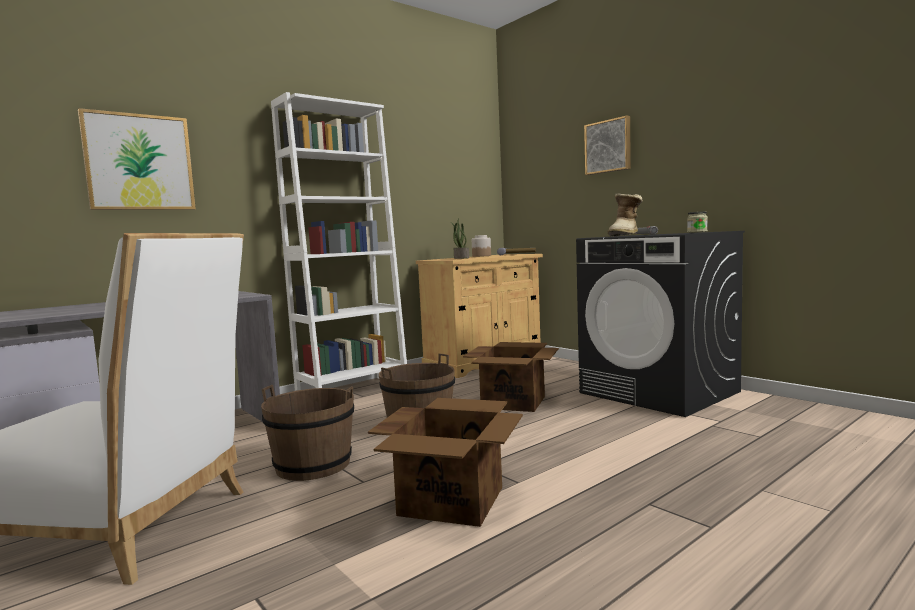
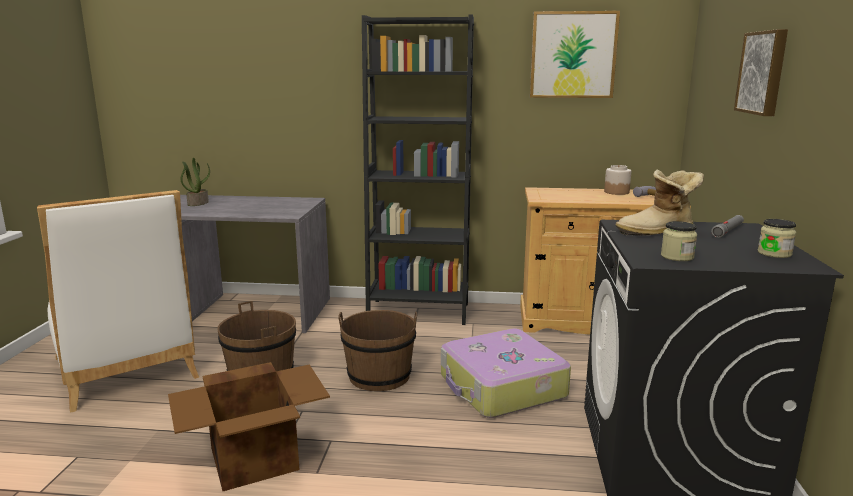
camera: 45 degrees right, 10 degrees up
(139, 162) = (258, 85): picture -> picture (573, 55)
(353, 391) = (418, 311): white bookcase -> black bookcase
(461, 258) = (567, 195): potted plant -> potted plant (198, 203)
(514, 402) = (501, 387): cardboard box -> suitcase
(677, 233) = (677, 257): none -> jar

